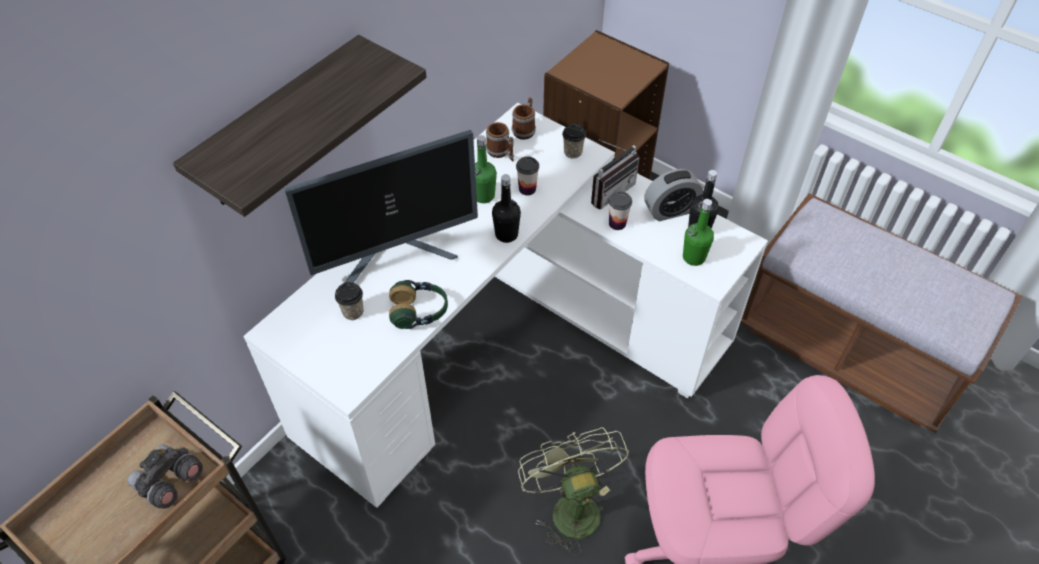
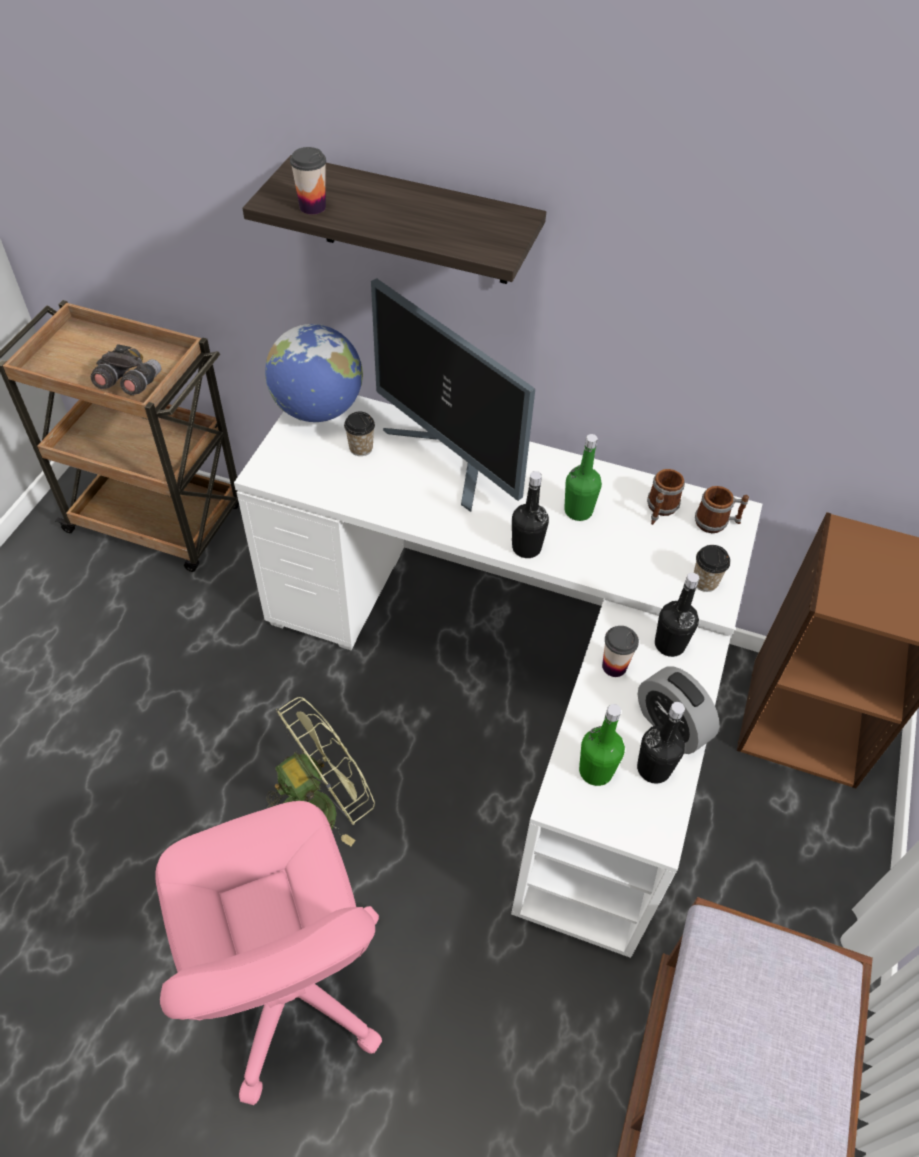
camera: 70 degrees right, 0 degrees up
(288, 333) = (318, 410): none -> globe
(419, 312) = (380, 500): headphones -> none
(527, 189) = (612, 550): cup -> cup (312, 207)
(609, 190) = (669, 644): radio -> black bottle

